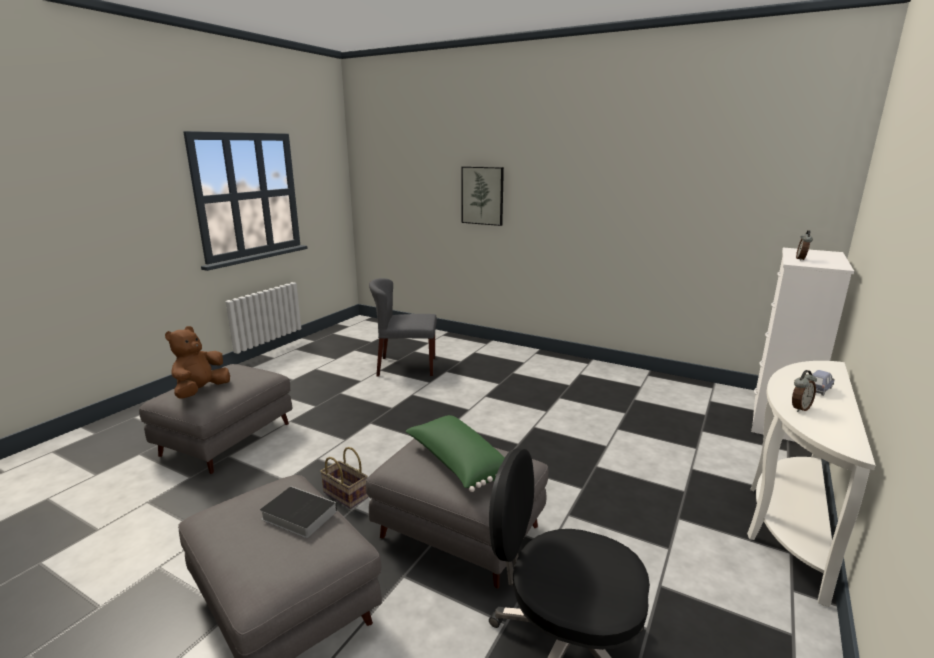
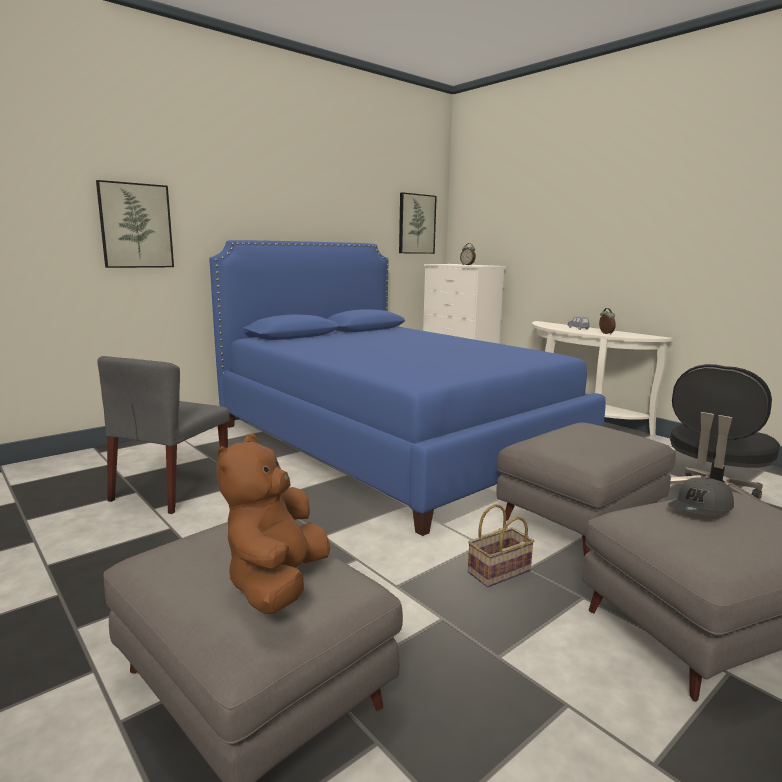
camera: 70 degrees left, 5 degrees down
(201, 391) = (277, 584): brown plush toy -> brown plush toy turned 60 degrees clockwise
(297, 515) = (701, 509): book -> grey cap
(457, 464) = (594, 440): green pillow -> none
(558, 413) = (394, 442): none -> blue bed
(789, 195) = (416, 224): none -> picture

